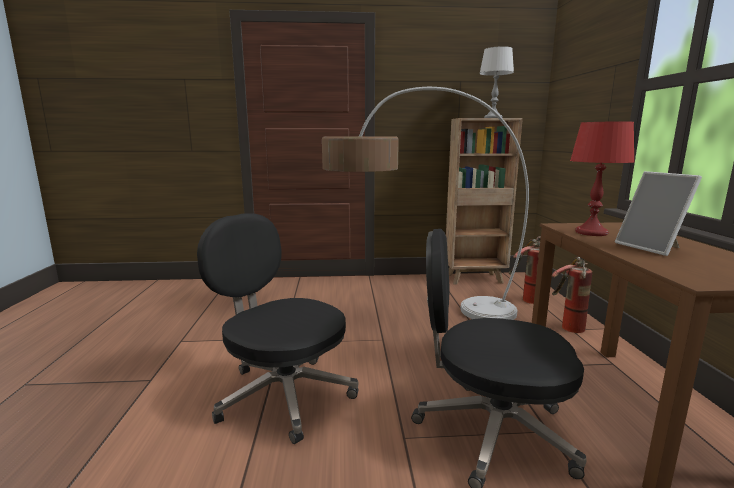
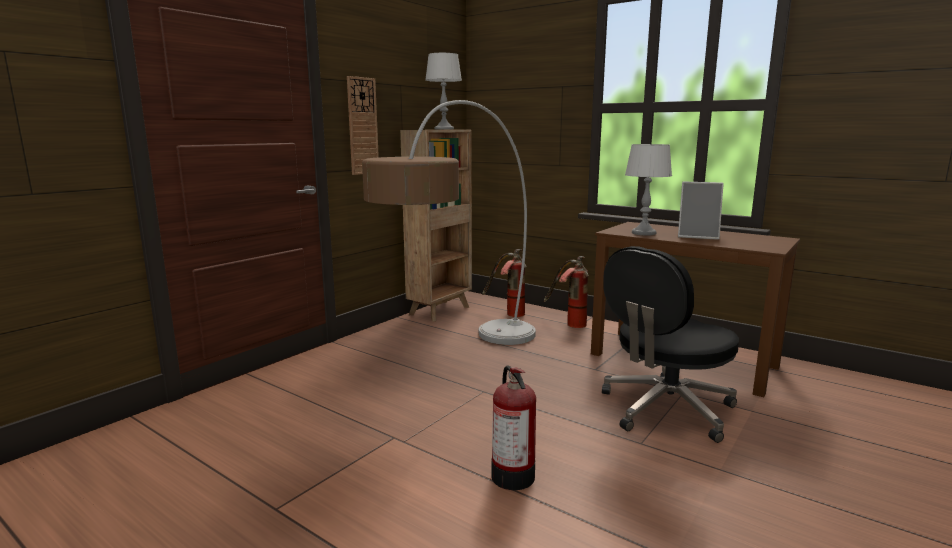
camera: 50 degrees left, 0 degrees up
(283, 394) = (512, 474): black office chair -> fire extinguisher
(413, 116) = (362, 126): none -> wall clock
(591, 233) = (644, 233): red table lamp -> grey table lamp

